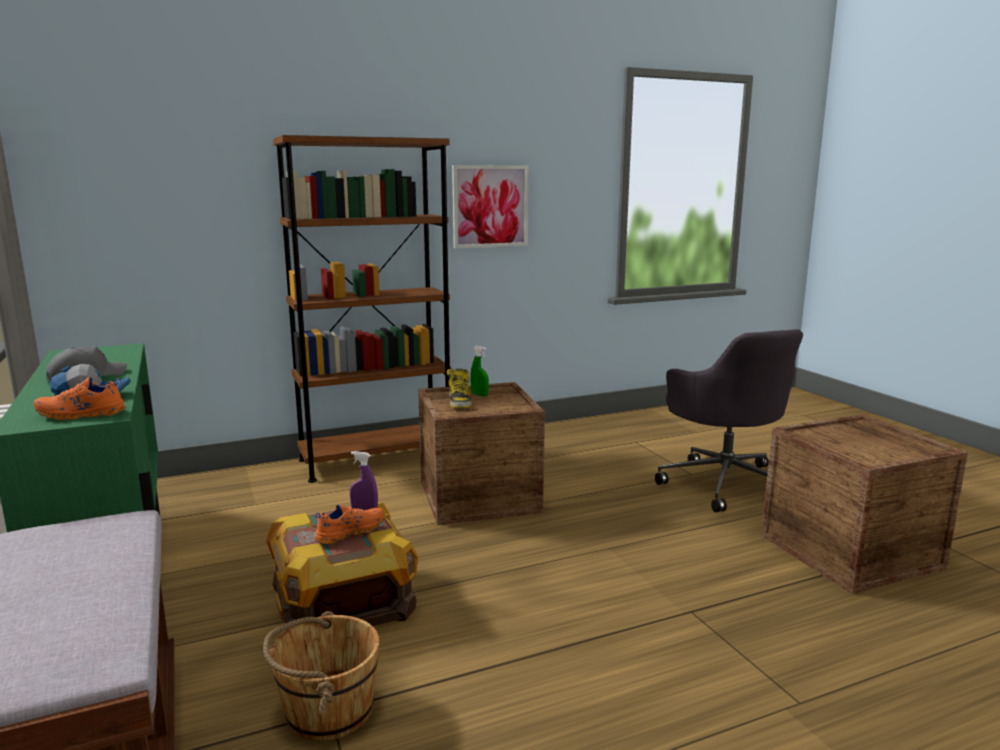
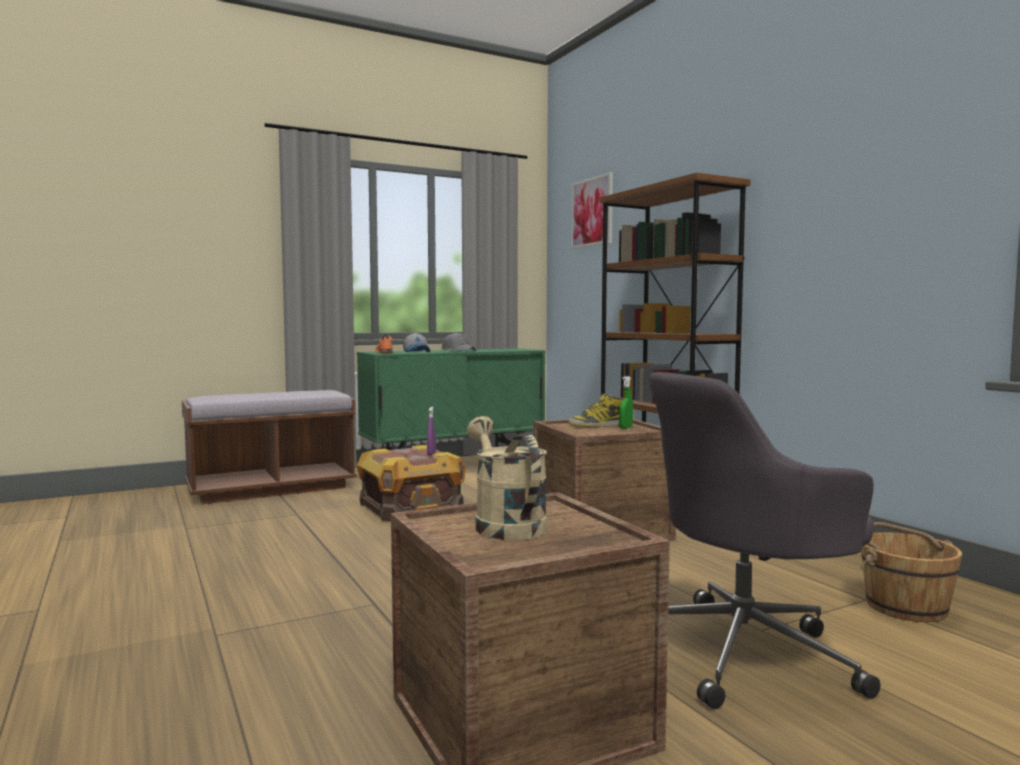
camera: 85 degrees right, 10 degrees down
(327, 710) = (297, 514): brown bucket -> brown bucket (905, 606)
(349, 532) = (402, 453): orange shoe -> none
(490, 206) = (813, 242): picture -> picture (592, 212)
(854, 445) = (504, 524): none -> beige watering can

